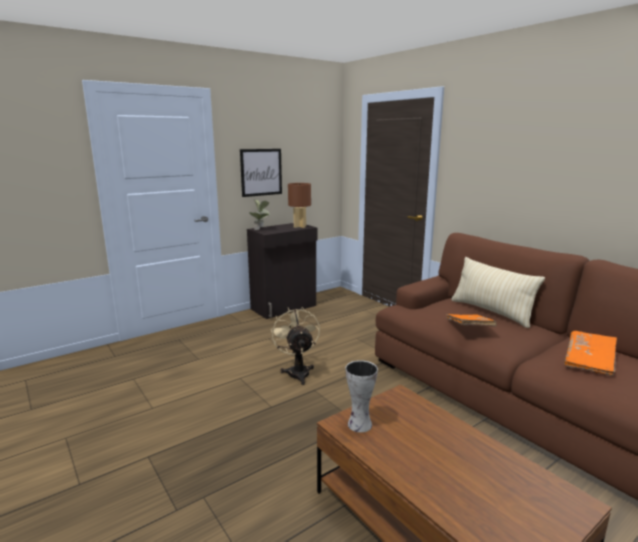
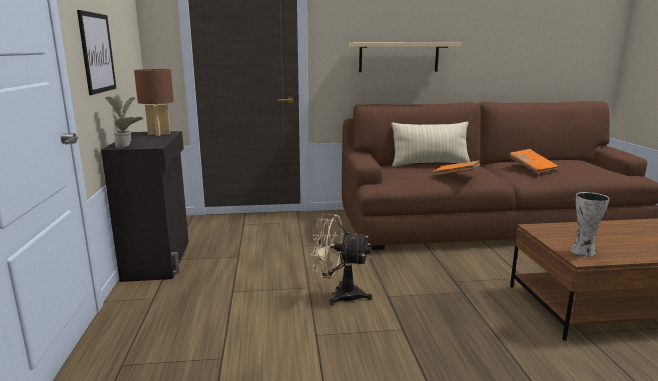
camera: 60 degrees left, 0 degrees up
(517, 190) = (398, 57): none -> beige shelf

